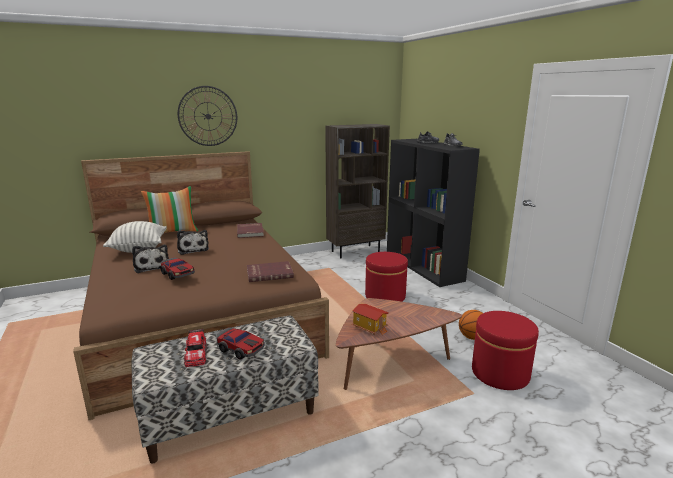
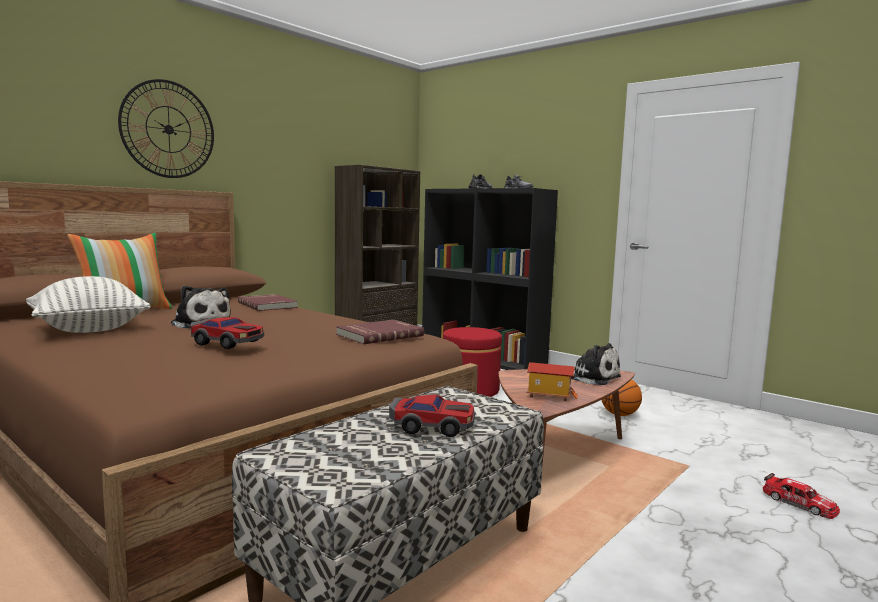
camera: 25 degrees left, 10 degrees down
(151, 266) = (154, 342): plush toy -> plush toy (591, 378)
(196, 353) = (366, 441): toy car -> toy car (799, 503)
(500, 373) = (690, 442): red ottoman -> none

